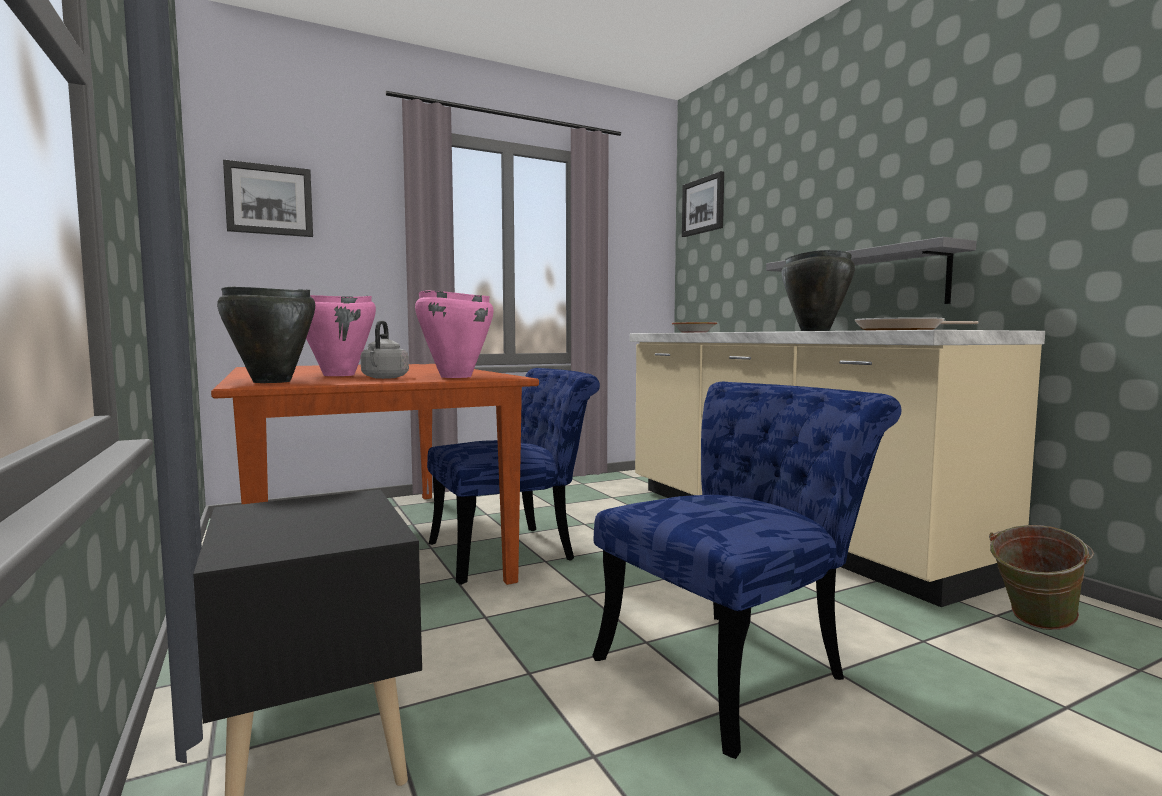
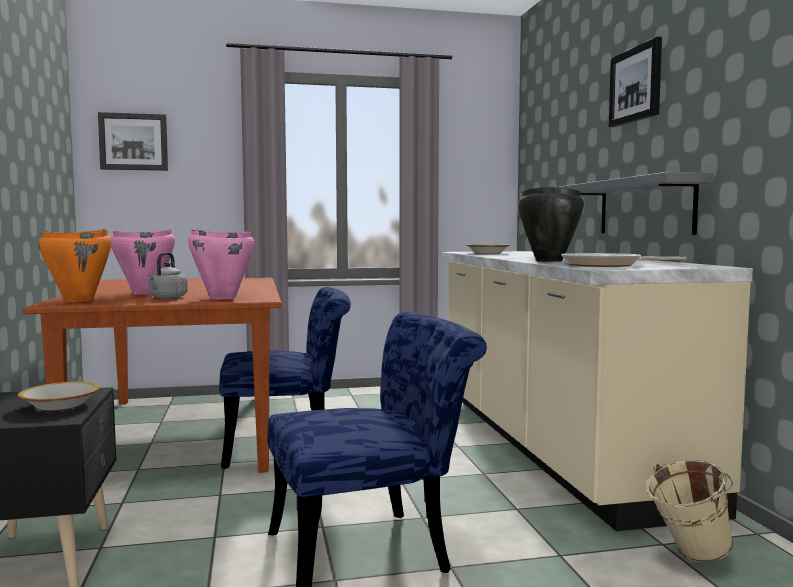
camera: 15 degrees right, 0 degrees up
(273, 381) = (79, 300): black cooking pot -> orange cooking pot
(345, 517) = (60, 405): none -> bowl
(703, 205) = (535, 122): picture -> picture (636, 85)
(1033, 625) = (687, 556): green bucket -> beige bucket

